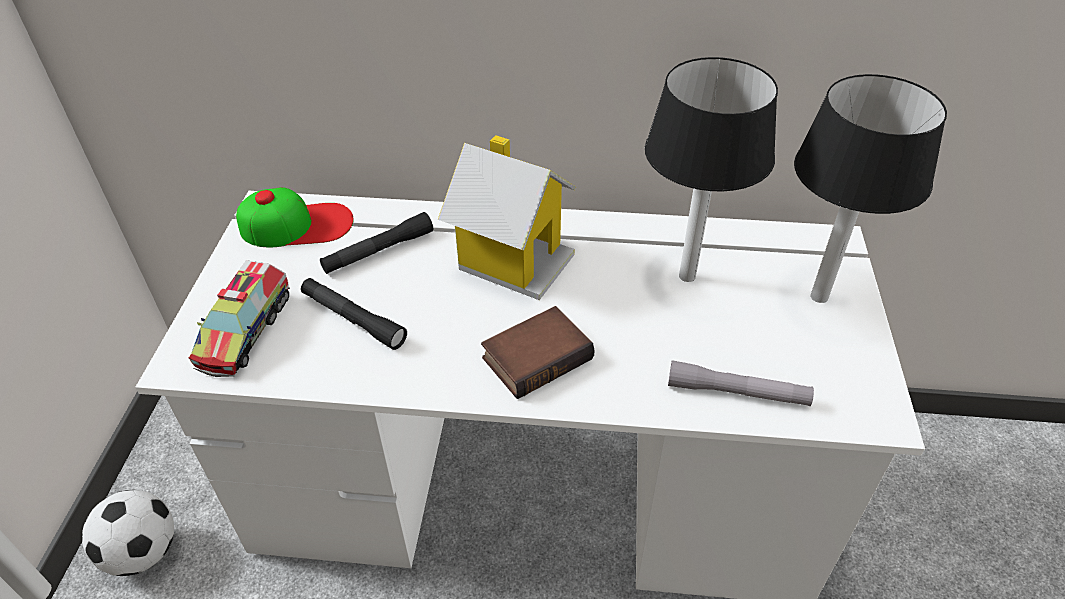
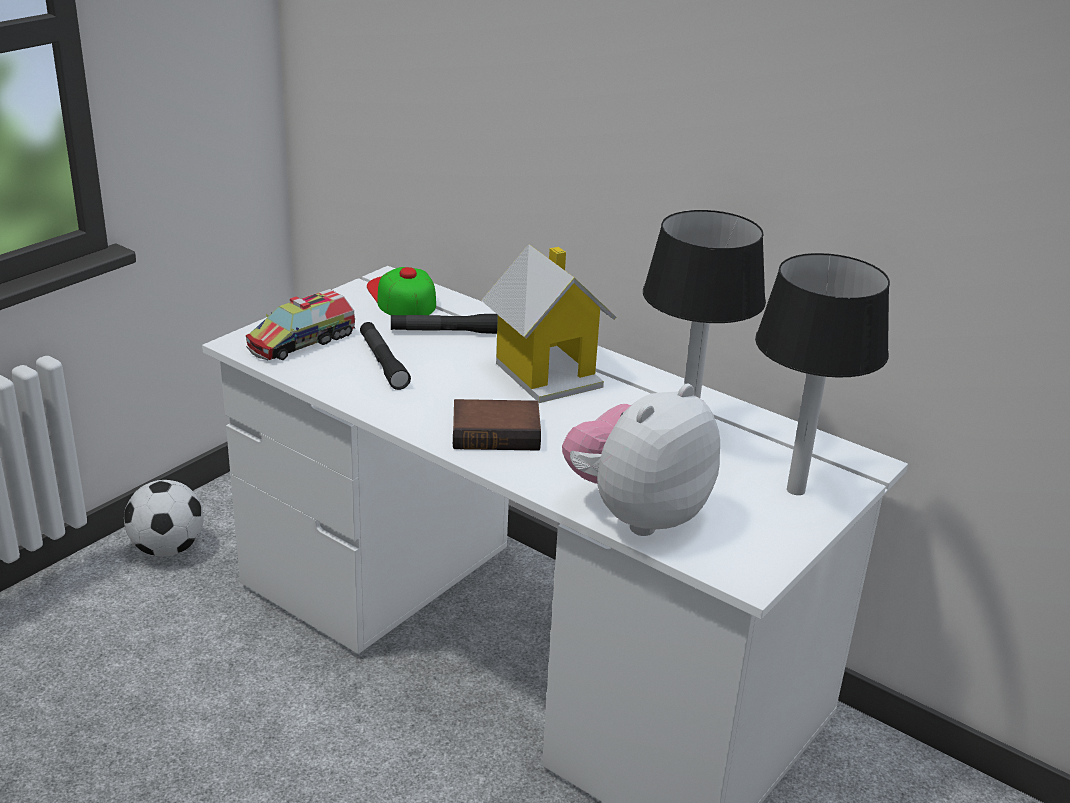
camera: 30 degrees right, 15 degrees down
(297, 225) = (401, 296): cap -> cap turned 135 degrees counterclockwise
(737, 392) = (637, 514): grey flashlight -> plush toy

